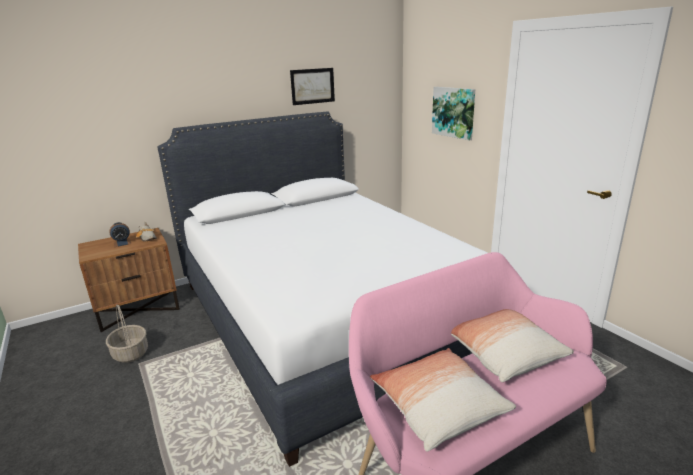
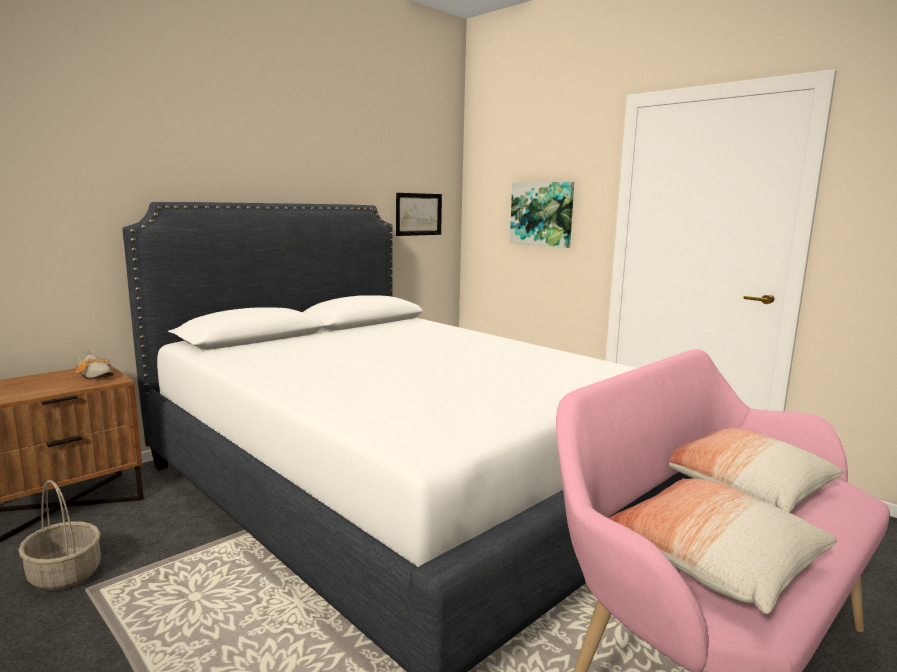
camera: 15 degrees left, 10 degrees down
(122, 243) = (49, 383): alarm clock -> none
(312, 86) = (353, 169): picture -> picture (418, 214)

